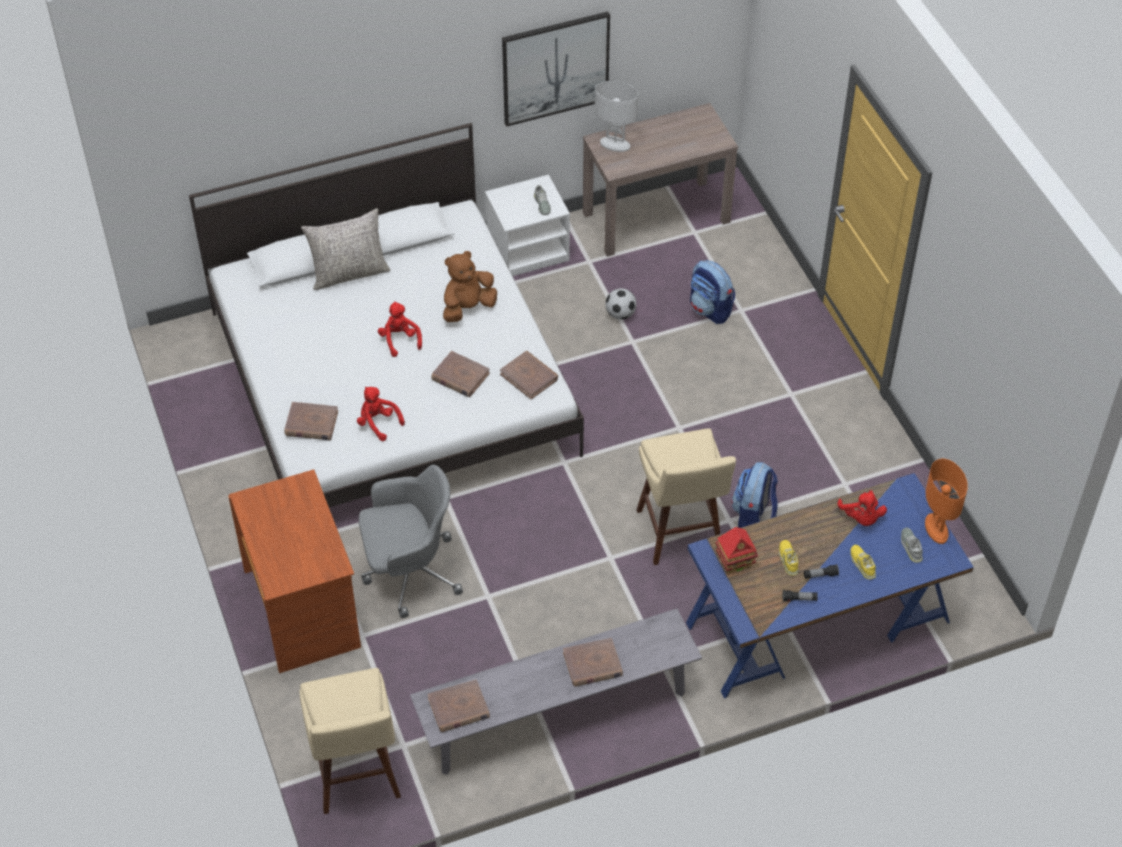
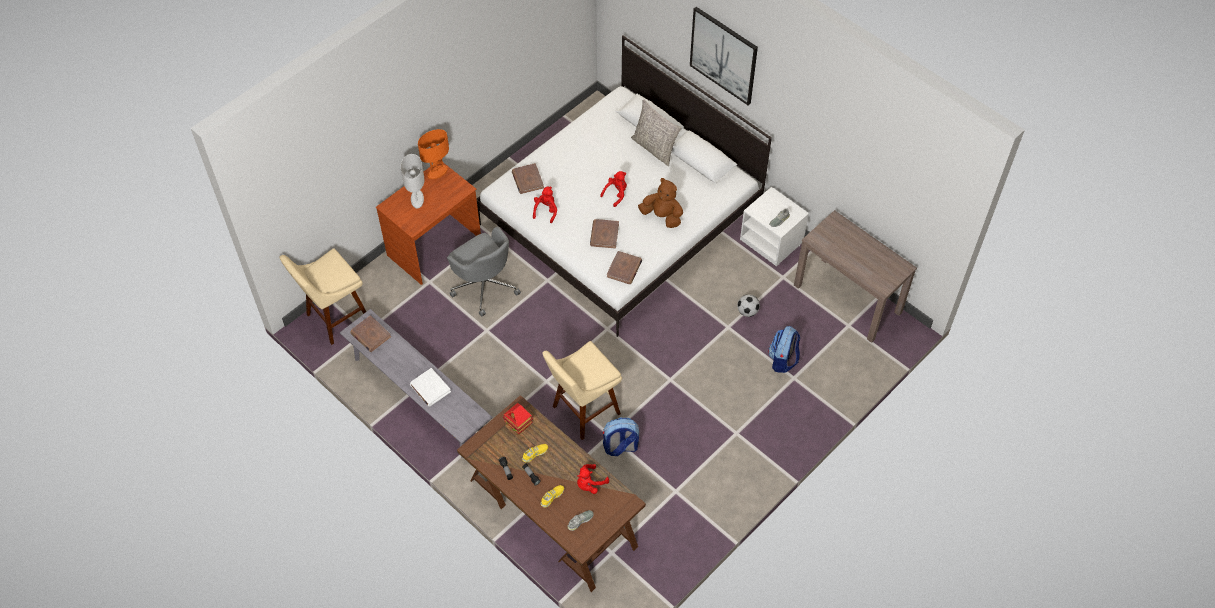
camera: 65 degrees right, 5 degrees up
(555, 68) = (830, 152): picture -> picture (723, 55)
(592, 665) = (430, 388): brown book -> white book
(614, 145) = (837, 230): white table lamp -> white table lamp (417, 199)
(818, 624) = (552, 513): blue desk -> brown desk
(936, 529) = (603, 531): orange table lamp -> orange table lamp (437, 172)

